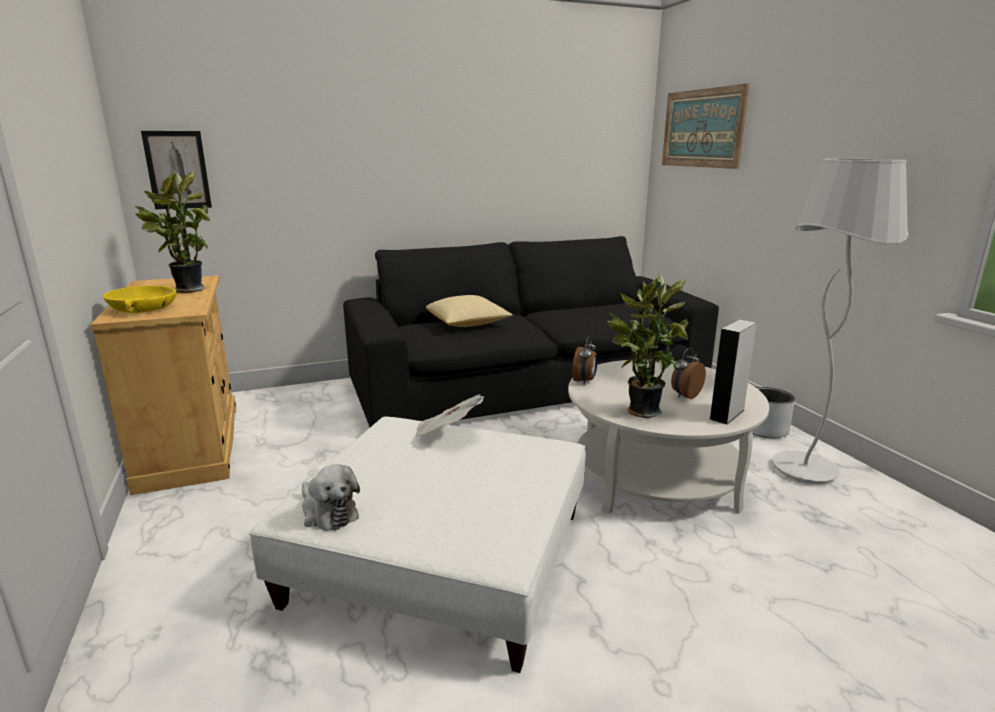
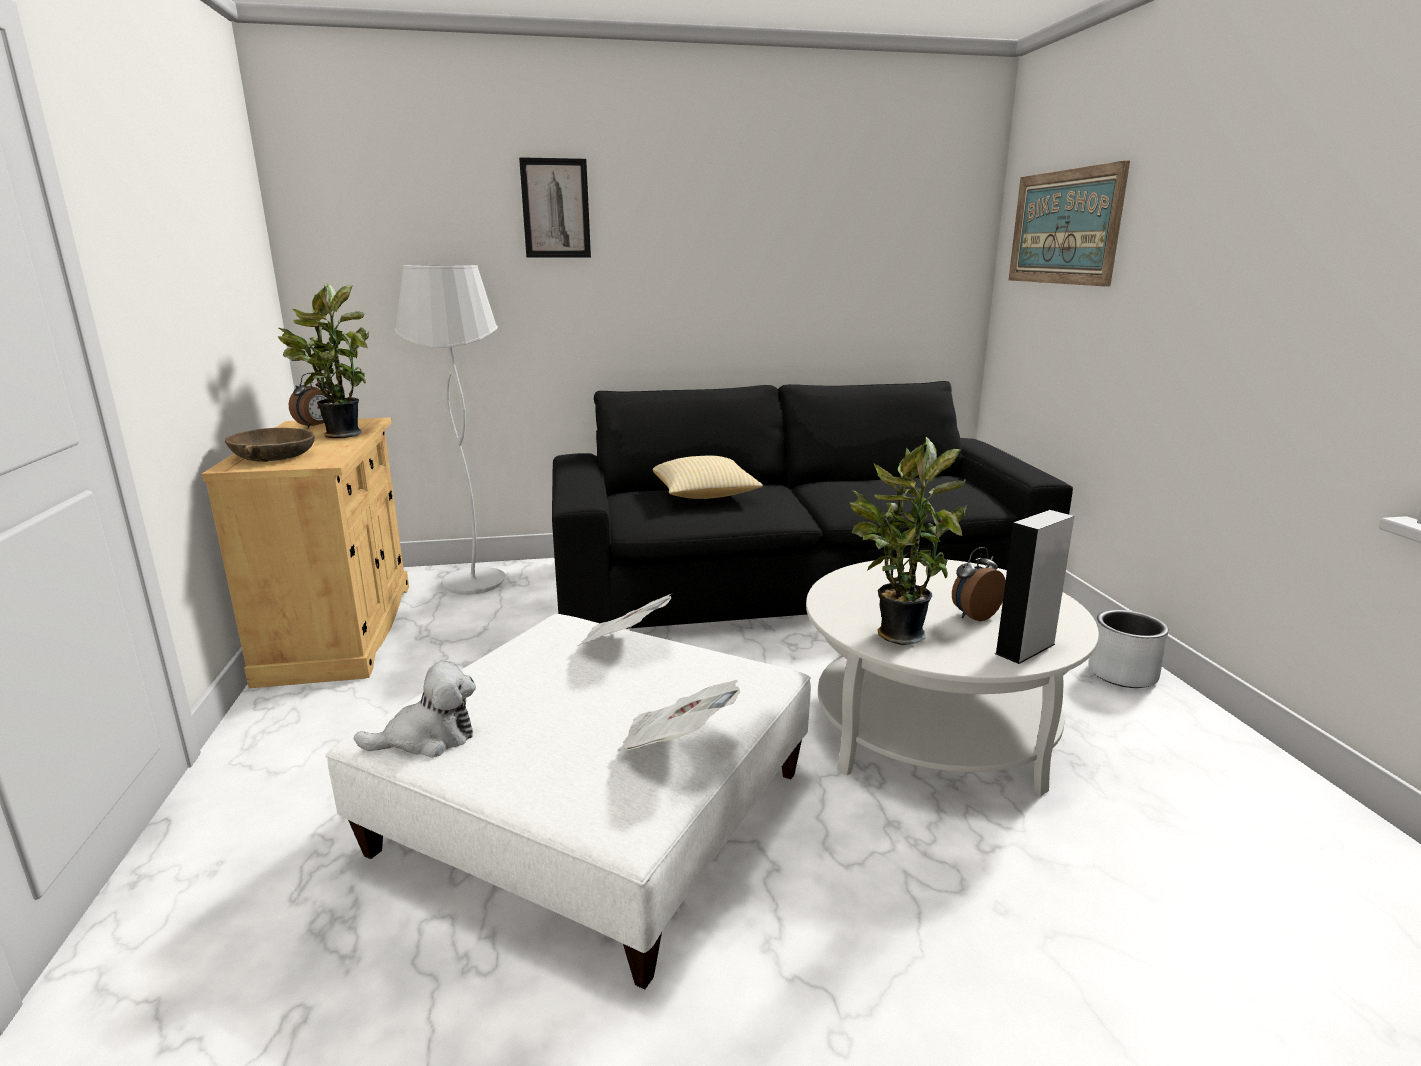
camera: 10 degrees right, 0 degrees up
(143, 308) = (274, 456): yellow bowl -> brown bowl
(177, 170) = (350, 283): picture -> picture (556, 208)
(328, 513) = (428, 738): plush toy -> plush toy turned 75 degrees counterclockwise
(516, 498) = (677, 744): none -> newspaper
(584, 381) = (835, 585): alarm clock -> alarm clock (316, 426)
(804, 470) = (1164, 740): white floor lamp -> white floor lamp (473, 584)

